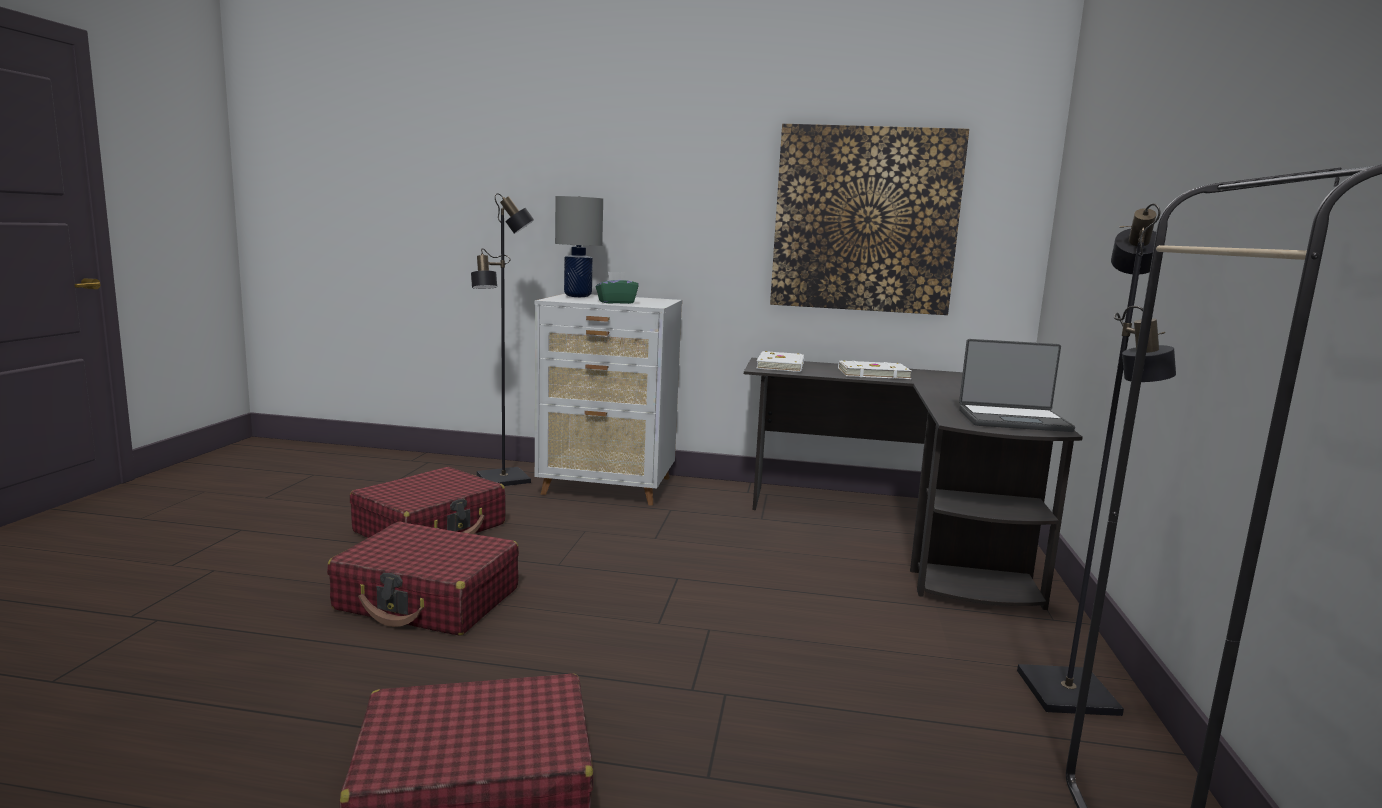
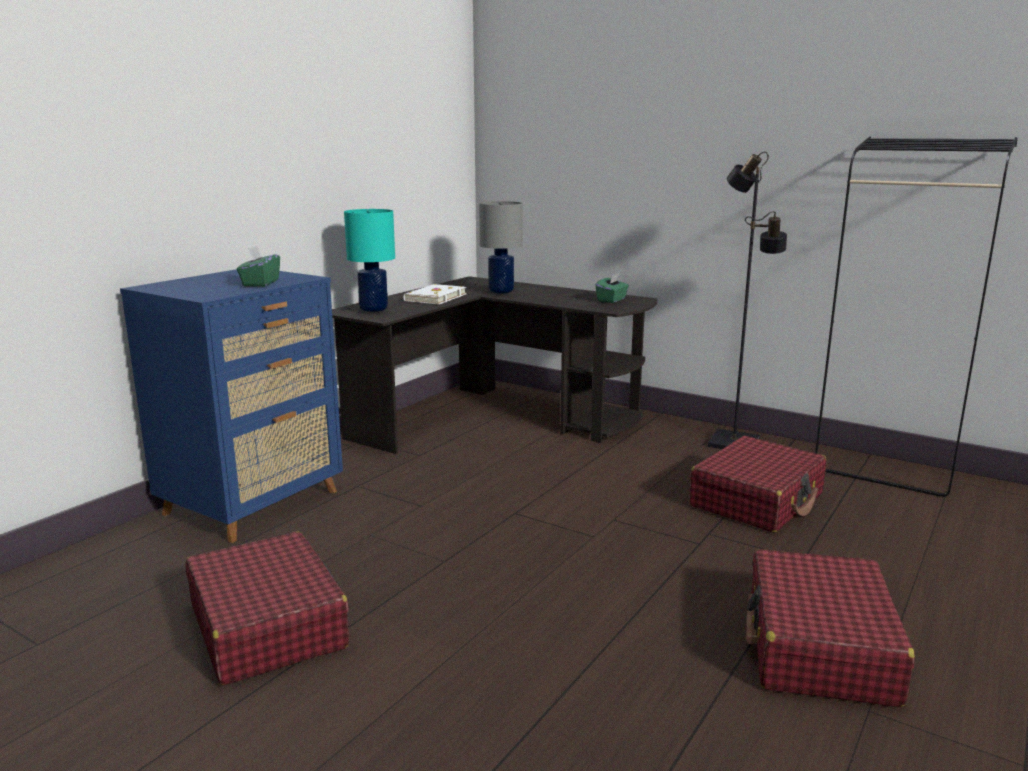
camera: 65 degrees left, 5 degrees up
(428, 599) = (477, 643): red suitcase -> red suitcase (757, 500)
(503, 479) = (143, 559): black floor lamp -> none
(577, 297) = (182, 288): grey table lamp -> grey table lamp (501, 292)
(608, 486) = (253, 502): white dresser -> blue dresser
(782, 365) = (373, 310): white book -> turquoise table lamp
(865, 220) = (377, 158): picture -> none
(1013, 420) = (611, 300): laptop -> green tissue box

